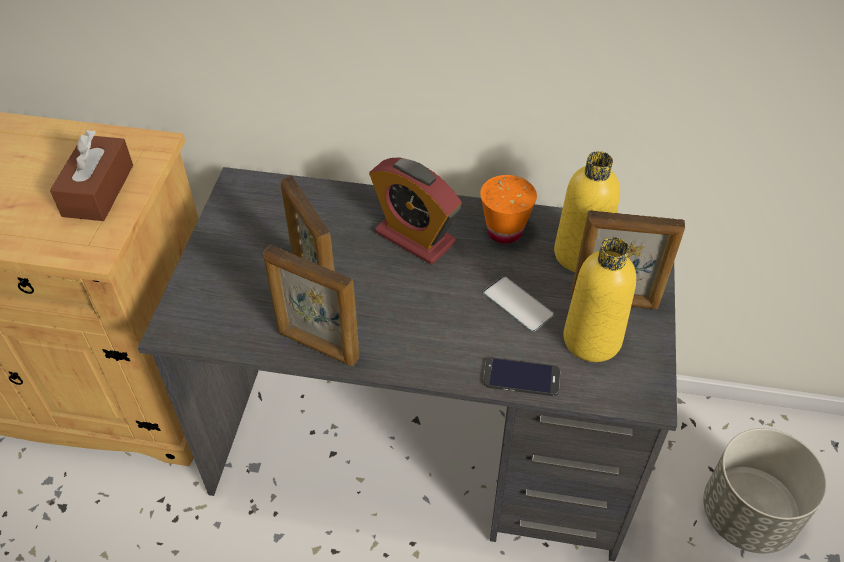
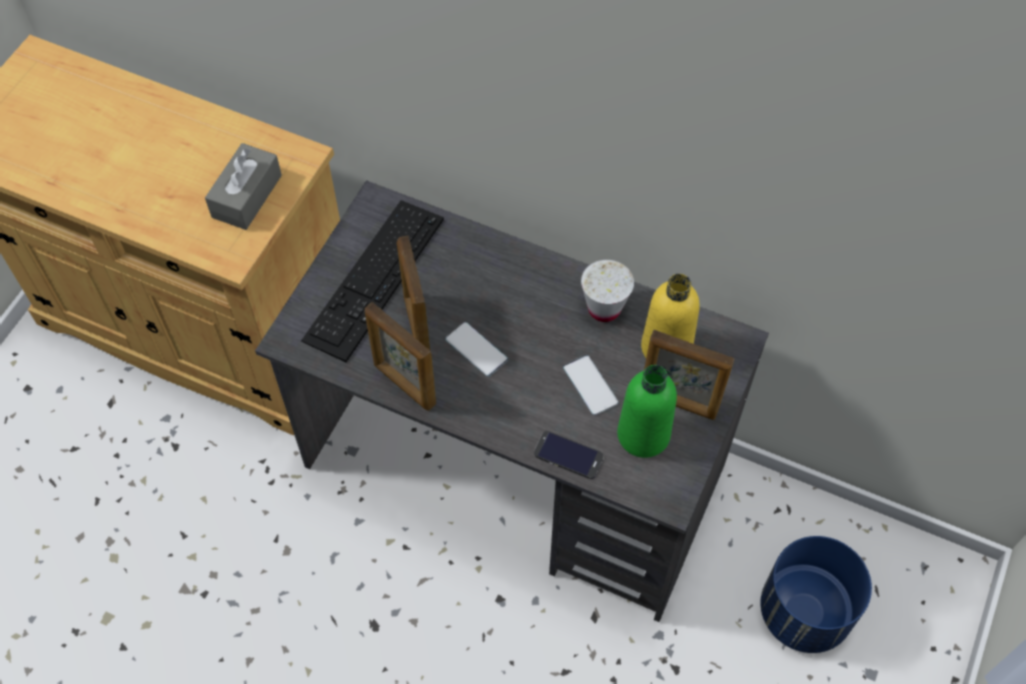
camera: 15 degrees right, 10 degrees up
(98, 190) = (247, 196): brown tissue box -> grey tissue box
(256, 251) = (374, 278): none -> keyboard
(386, 295) = (476, 349): none -> phone
(415, 237) = (520, 296): alarm clock -> none
(504, 231) = (604, 308): orange cup -> white cup
(592, 339) = (643, 435): yellow bottle -> green bottle
(747, 515) = (804, 613): grey planter -> blue planter

